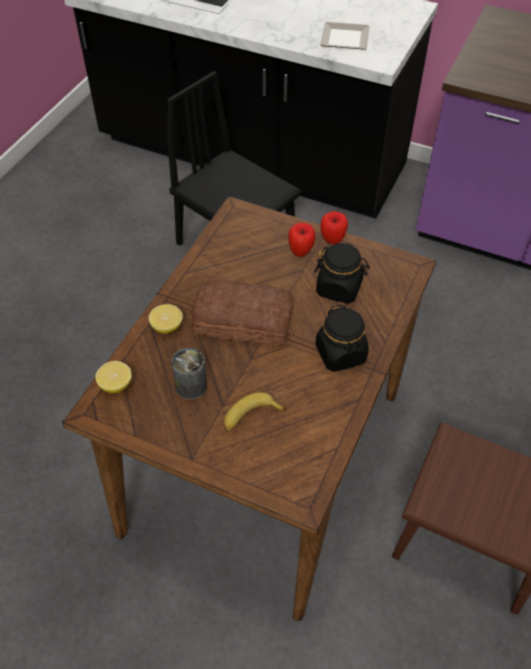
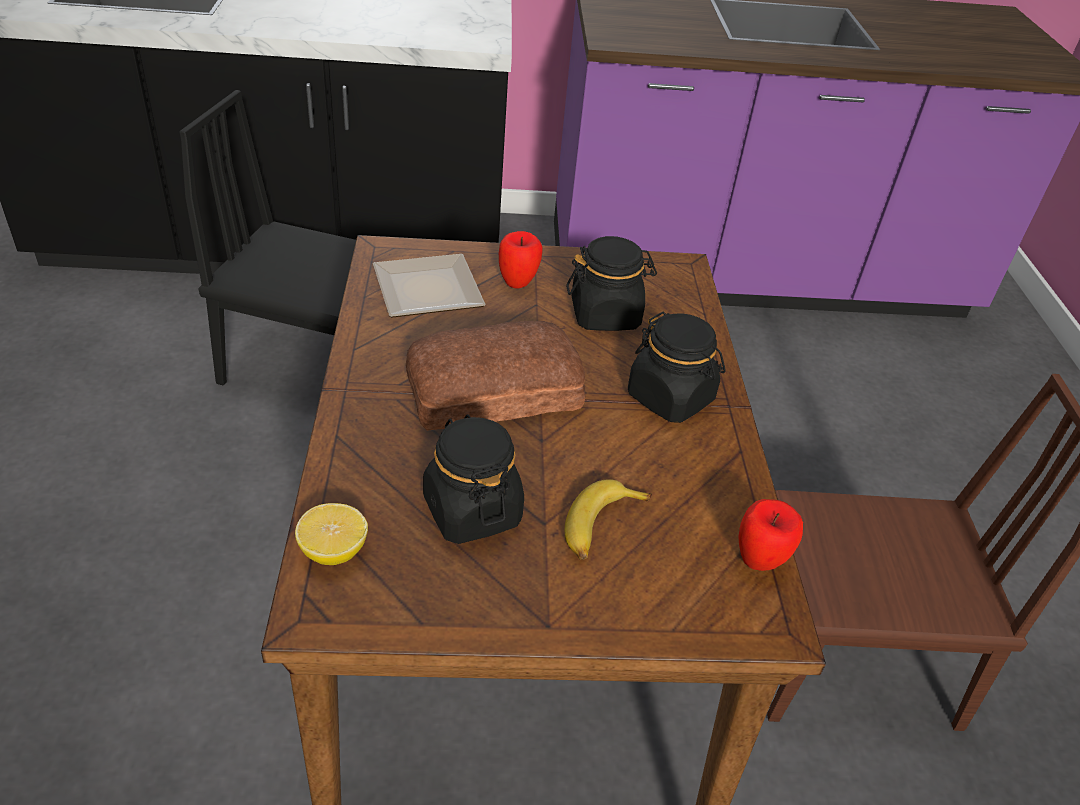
camera: 30 degrees left, 10 degrees down
(167, 327) = (371, 433): lemon -> none
(191, 386) = (471, 510): can -> black jar
(332, 241) = (553, 259): apple -> apple (758, 561)
(346, 38) = (420, 24): plate -> plate (430, 289)

